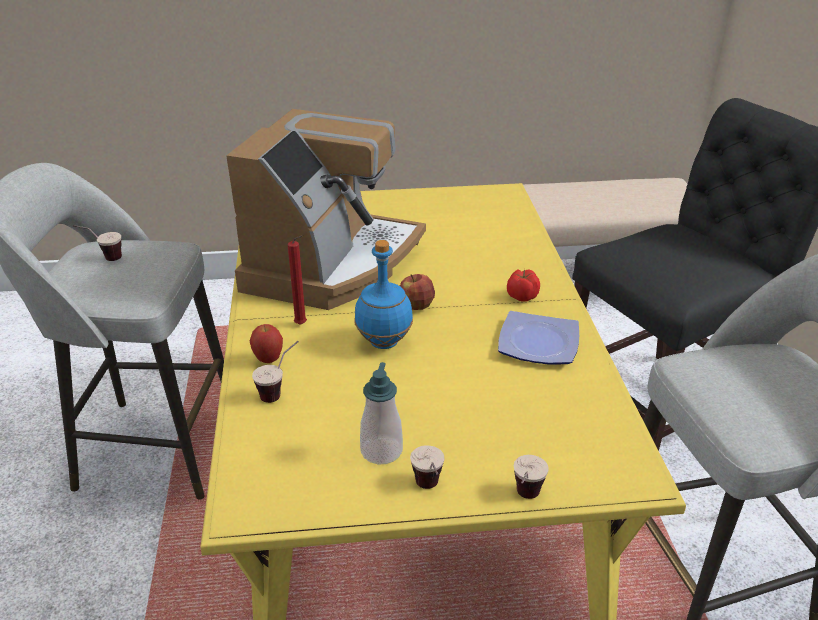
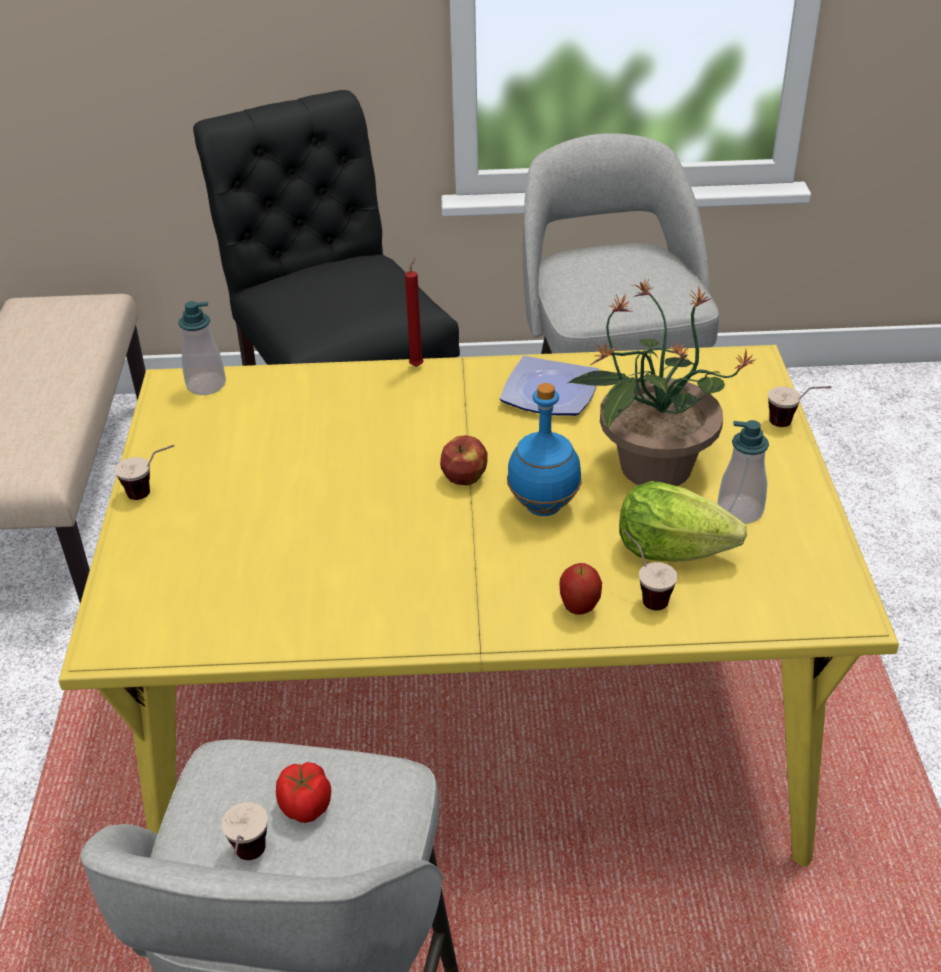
camera: 85 degrees left, 5 degrees up
(302, 325) = (500, 580): red candle -> red candle (417, 365)
(330, 407) = (671, 549): none -> lettuce
(332, 264) = (342, 555): coffee machine -> none
(429, 491) = (792, 480): cup -> cup (152, 492)
(441, 400) = (653, 466): none -> potted plant
(507, 202) = (206, 385): none -> soap dispenser
(521, 296) = (453, 395): tomato -> tomato (306, 807)

